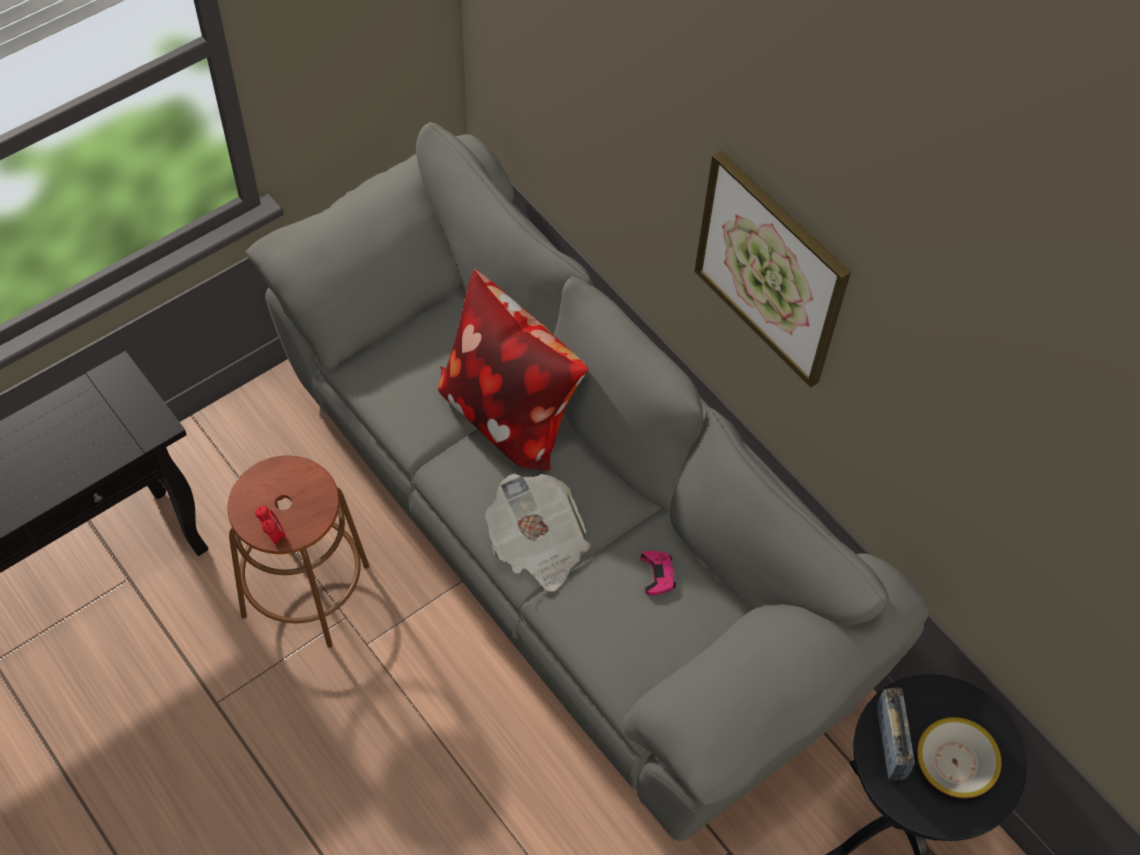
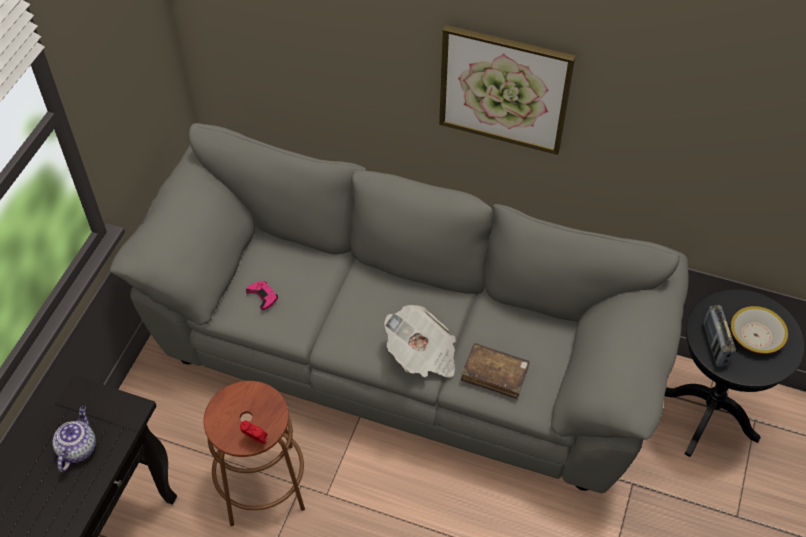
camera: 30 degrees left, 5 degrees down
(74, 435) = (78, 448): none -> teapot
(508, 411) = (344, 286): pillow -> none
(604, 618) = (495, 374): none -> brown book
(657, 574) = (506, 331): pink game controller -> pink game controller (263, 296)
(890, 742) = (715, 345): radio -> radio turned 150 degrees counterclockwise

